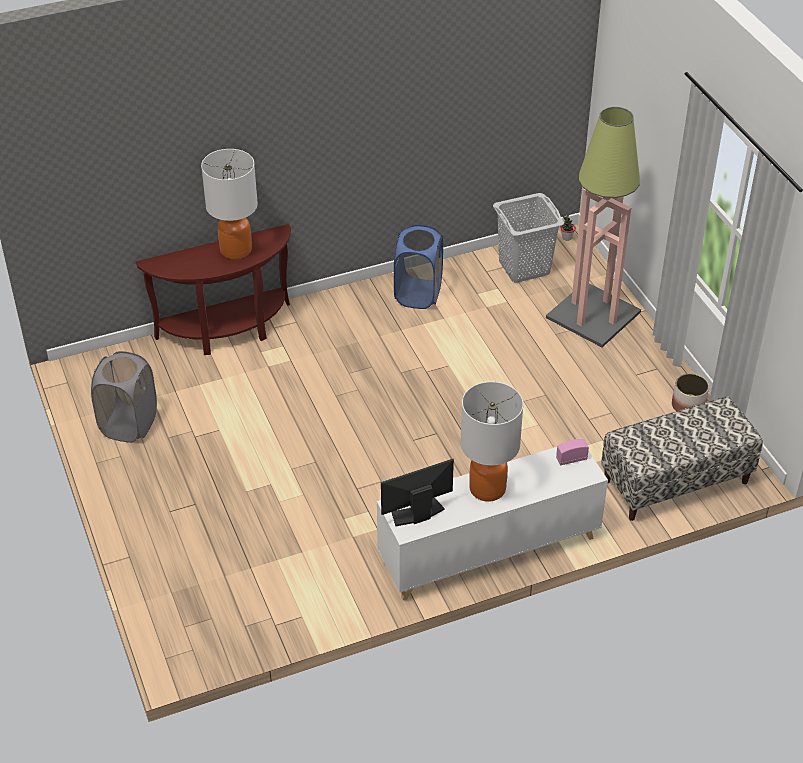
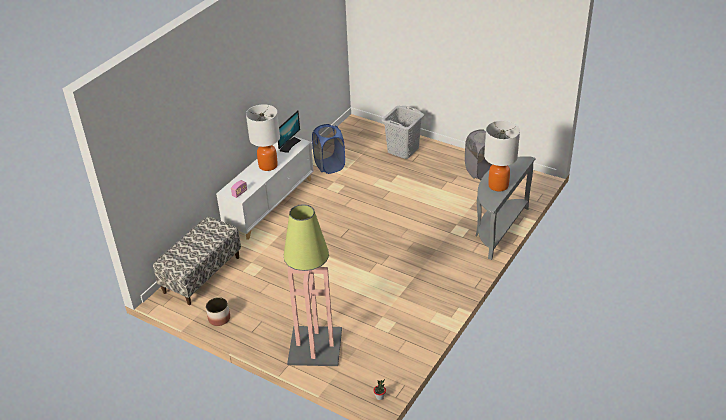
camera: 145 degrees right, 5 degrees down
(227, 331) = (498, 229): brown console table -> grey console table
(418, 294) = (428, 302): blue laundry basket -> blue laundry basket (329, 165)
(523, 267) = (386, 356): grey laundry basket -> grey laundry basket (403, 150)

